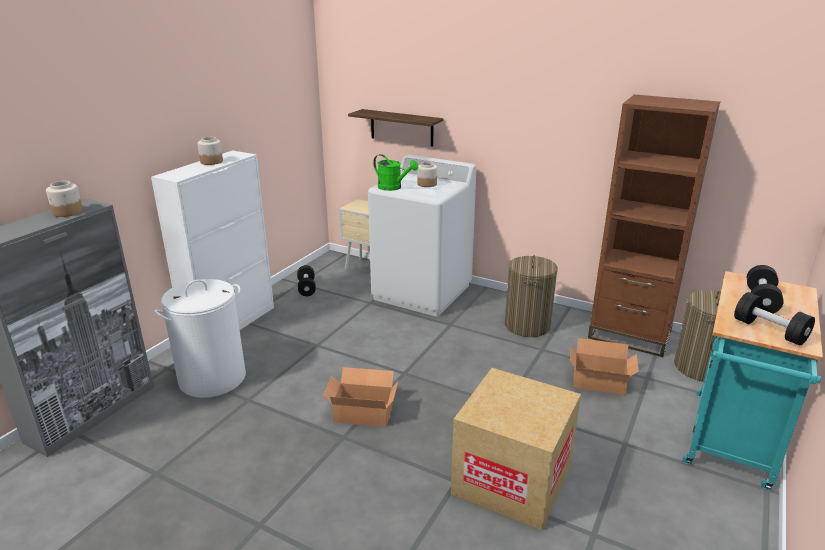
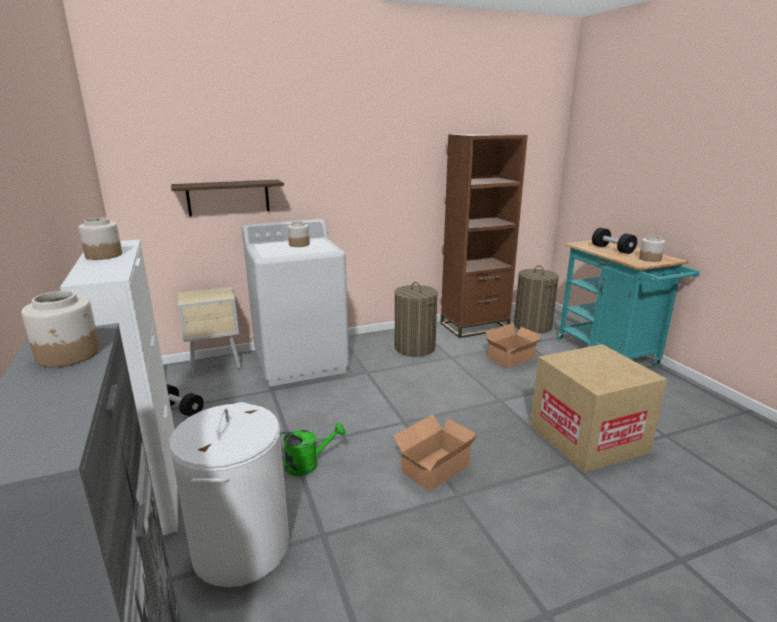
camera: 50 degrees left, 5 degrees down
(393, 188) = (279, 253): green watering can -> green watering can (308, 464)
(769, 331) = (650, 259): black dumbbell -> jar

